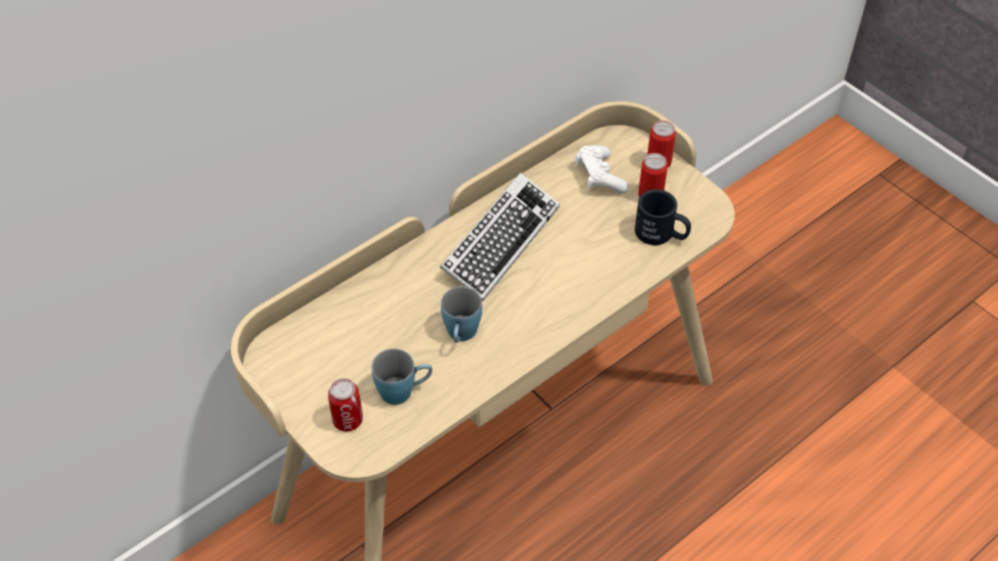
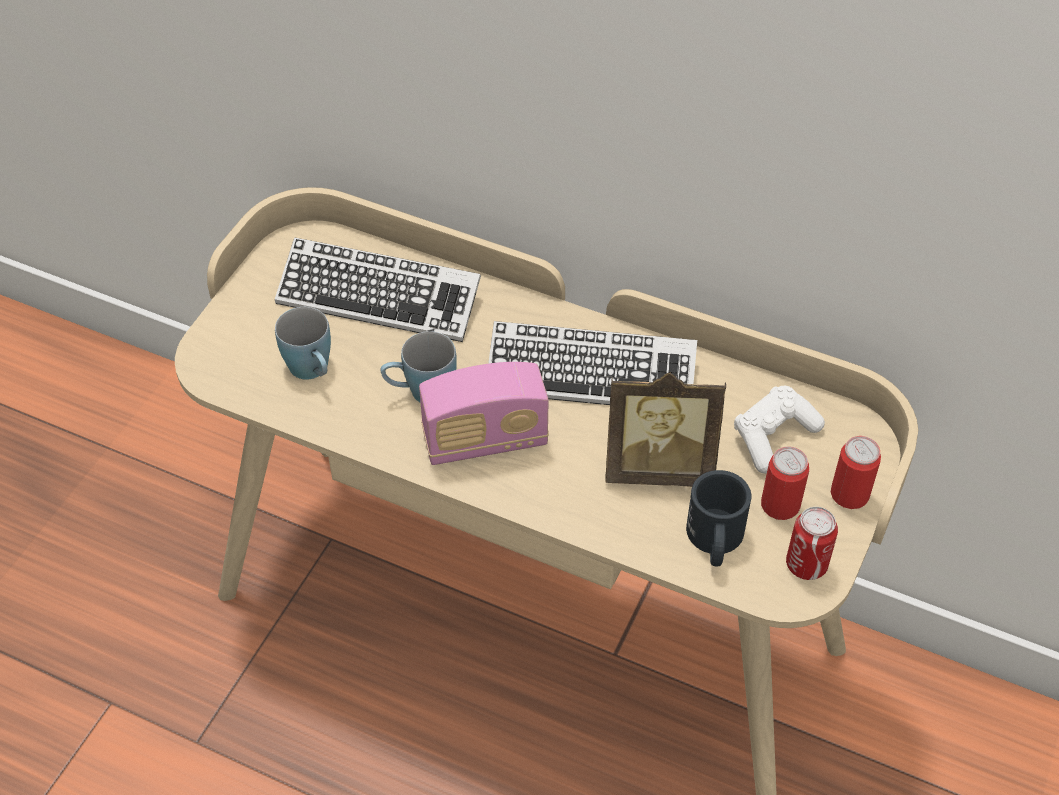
camera: 65 degrees right, 0 degrees up
(348, 420) = (250, 339): can -> can (806, 564)
(357, 330) = (379, 298): none -> keyboard
(523, 315) = (485, 440): none -> radio
(593, 238) = (659, 467): none -> picture frame

